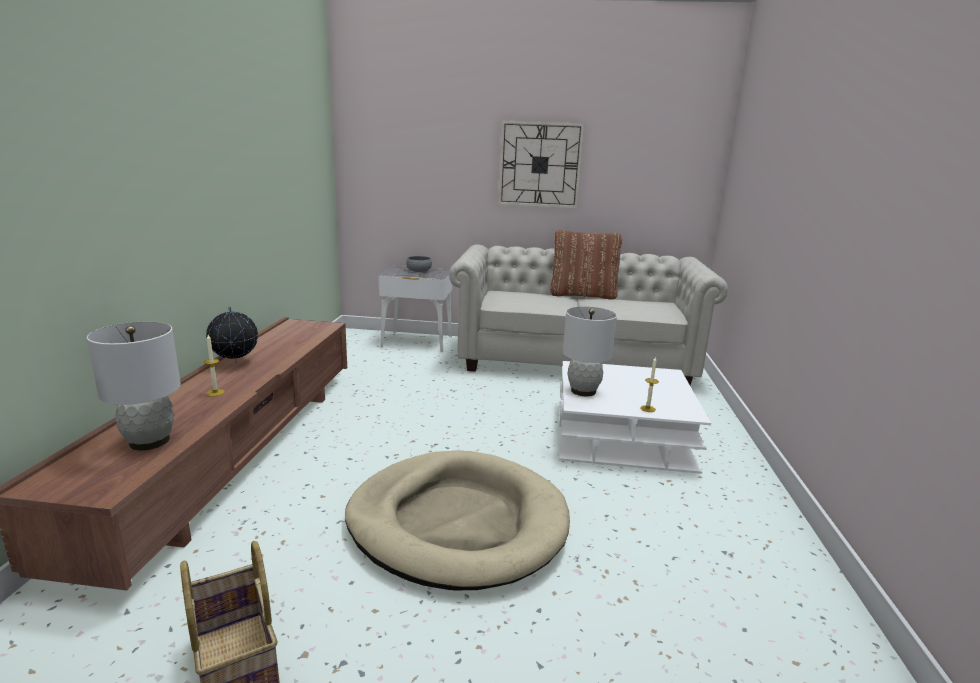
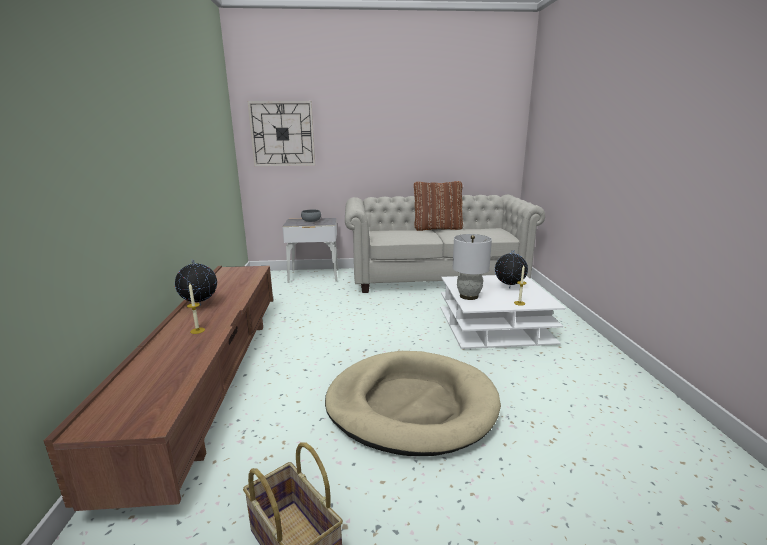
camera: 10 degrees left, 0 degrees up
(149, 441) = (165, 377): white table lamp -> none
(540, 165) = (396, 134): wall clock -> wall clock (282, 134)
(646, 386) = (509, 288): none -> globe

